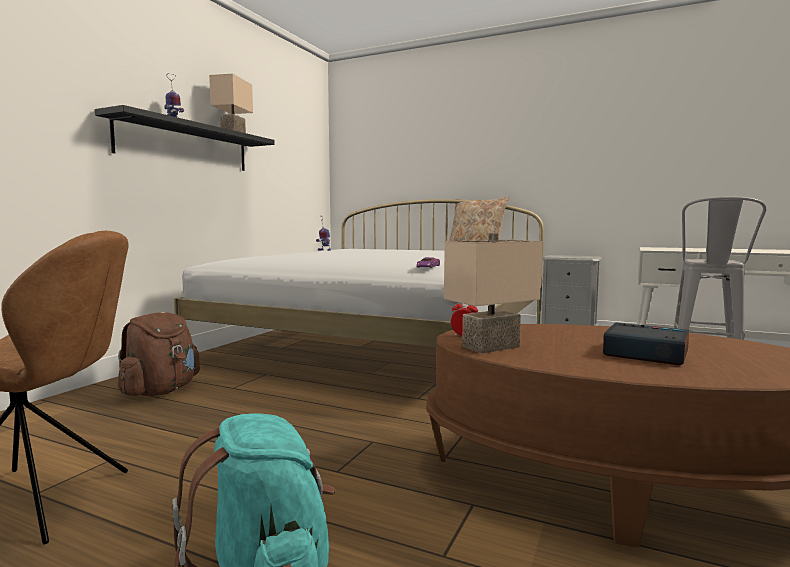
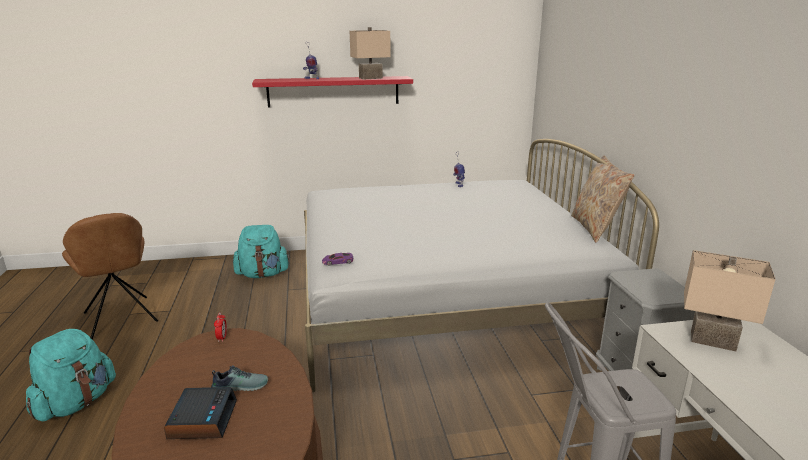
camera: 55 degrees right, 15 degrees up
(161, 391) = (263, 274): brown backpack -> turquoise backpack
(186, 145) = (333, 91): black shelf -> red shelf
(492, 347) = (189, 356): beige table lamp -> beige table lamp (712, 341)
(584, 339) = (240, 386): none -> shoe

